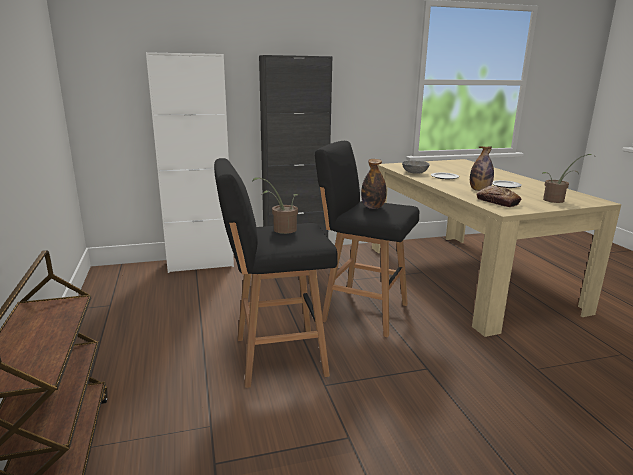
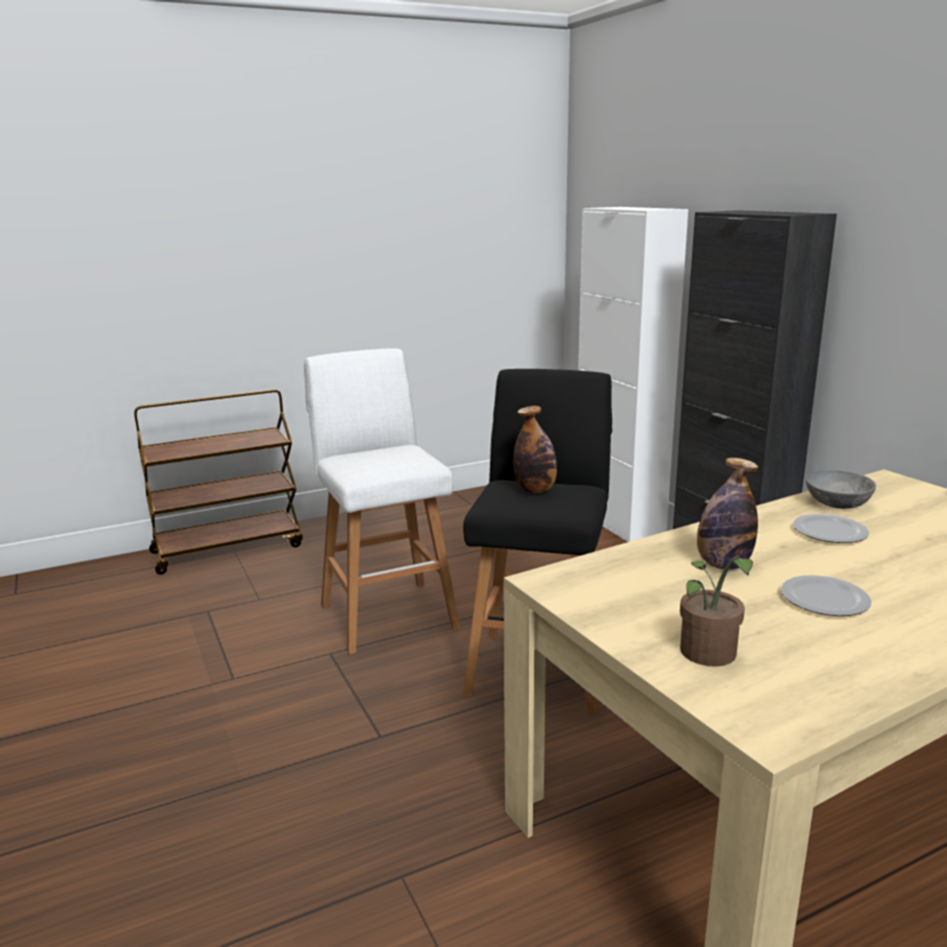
camera: 80 degrees right, 0 degrees up
(276, 357) = (387, 613): black stool -> white stool
(281, 230) = (392, 453): potted plant -> none
(497, 202) = (622, 578): bread -> none

